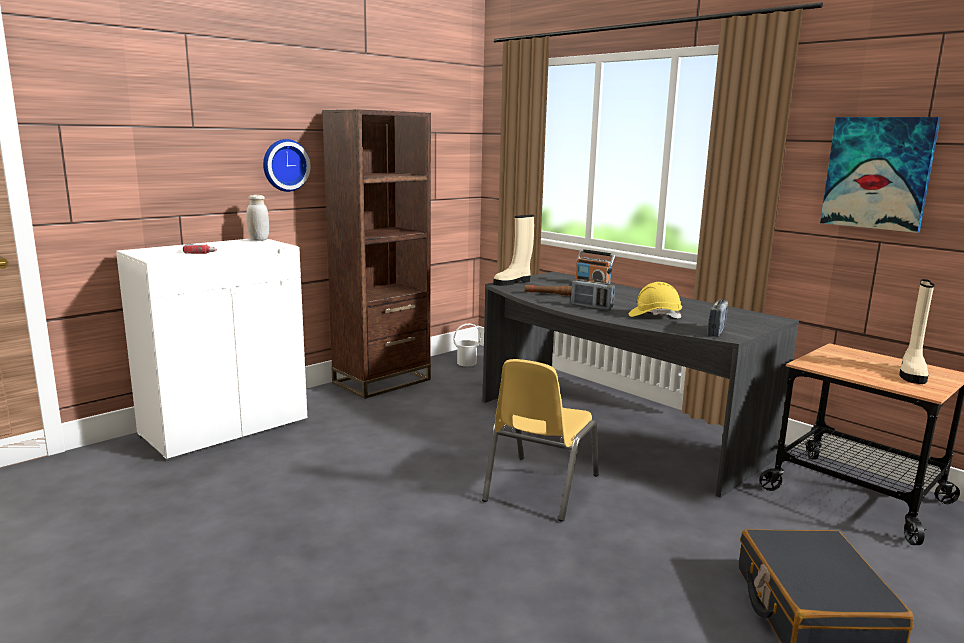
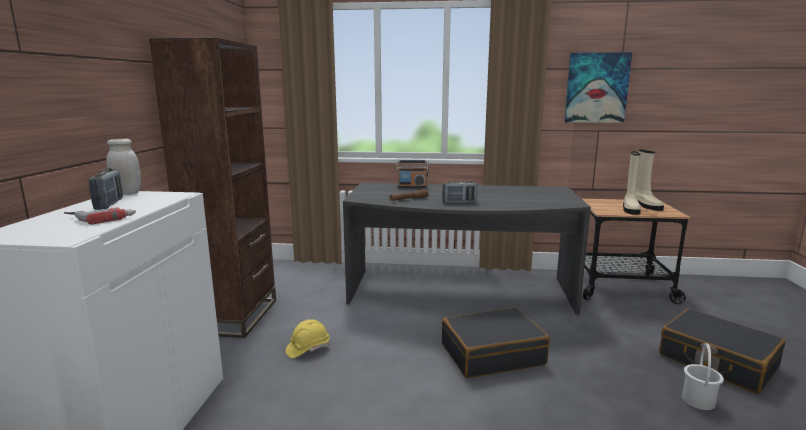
camera: 40 degrees left, 0 degrees up
(284, 165) = (122, 102): wall clock -> none
(467, 363) = (283, 277): white bucket -> white bucket (699, 400)
(513, 282) = (359, 195): beige boot -> beige boot (630, 209)
(540, 488) = (492, 354): yellow chair -> black suitcase
(654, 316) = (507, 200): yellow hard hat -> yellow hard hat (308, 348)
(716, 332) = (561, 202): radio -> radio (109, 204)

